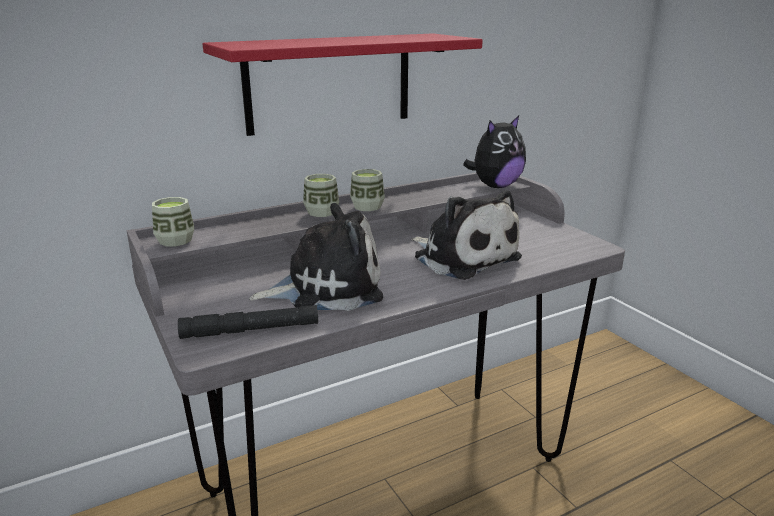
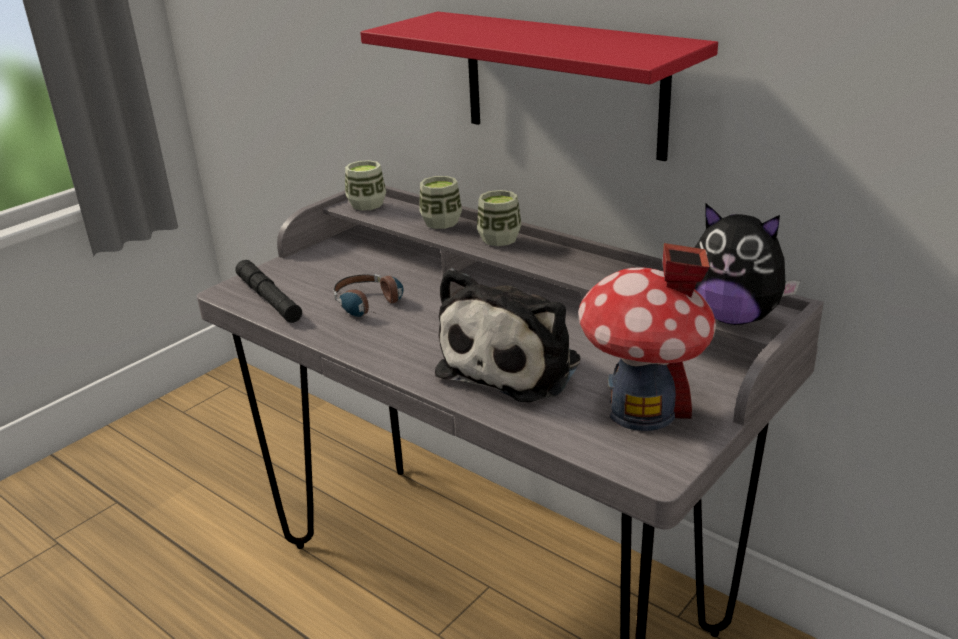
camera: 70 degrees right, 5 degrees up
(327, 287) = (373, 307): plush toy -> headphones
(367, 207) = (541, 256): cup -> cup (441, 222)
(538, 238) = (642, 411): none -> toy house

